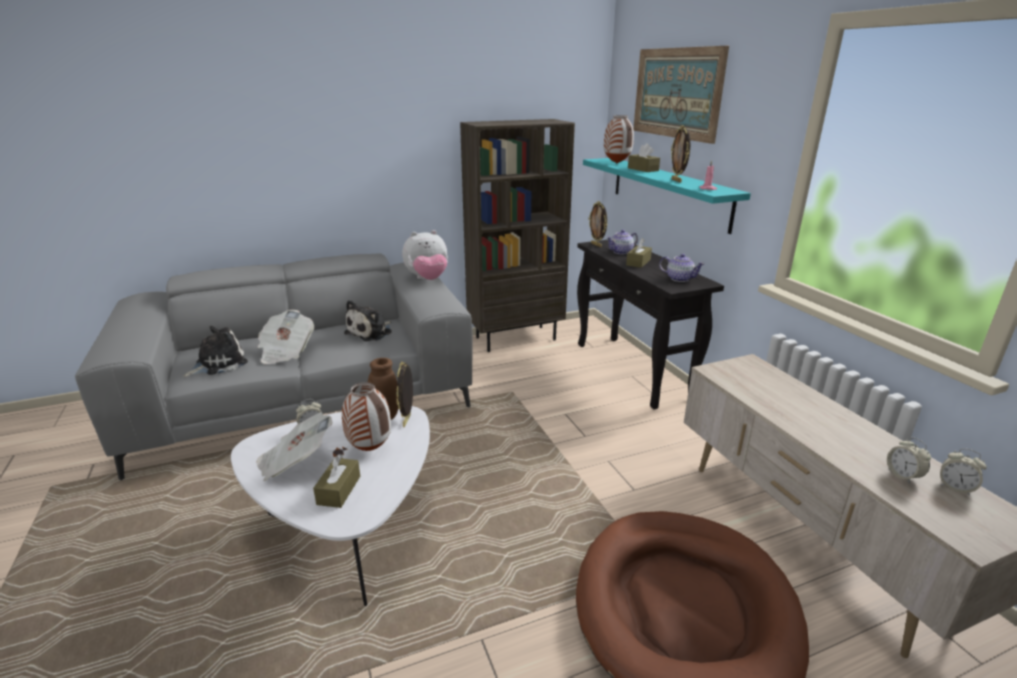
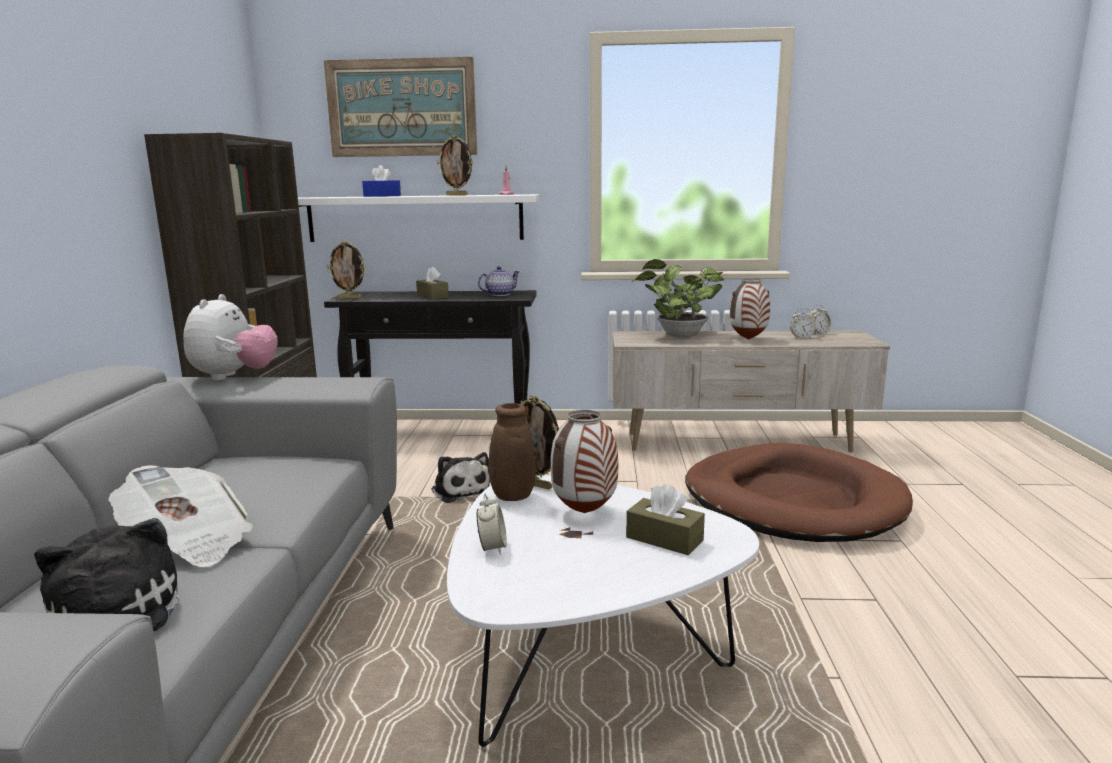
camera: 65 degrees left, 10 degrees down
(295, 462) = (574, 565): newspaper -> none
(371, 332) = (245, 472): plush toy -> plush toy (460, 490)
(617, 163) = (330, 197): vase -> vase (748, 339)
(621, 252) = (390, 296): teapot -> none
(643, 169) = (382, 196): brown tissue box -> blue tissue box
(668, 192) = (415, 218): turquoise shelf -> white shelf
(781, 390) = (677, 336): none -> potted plant

